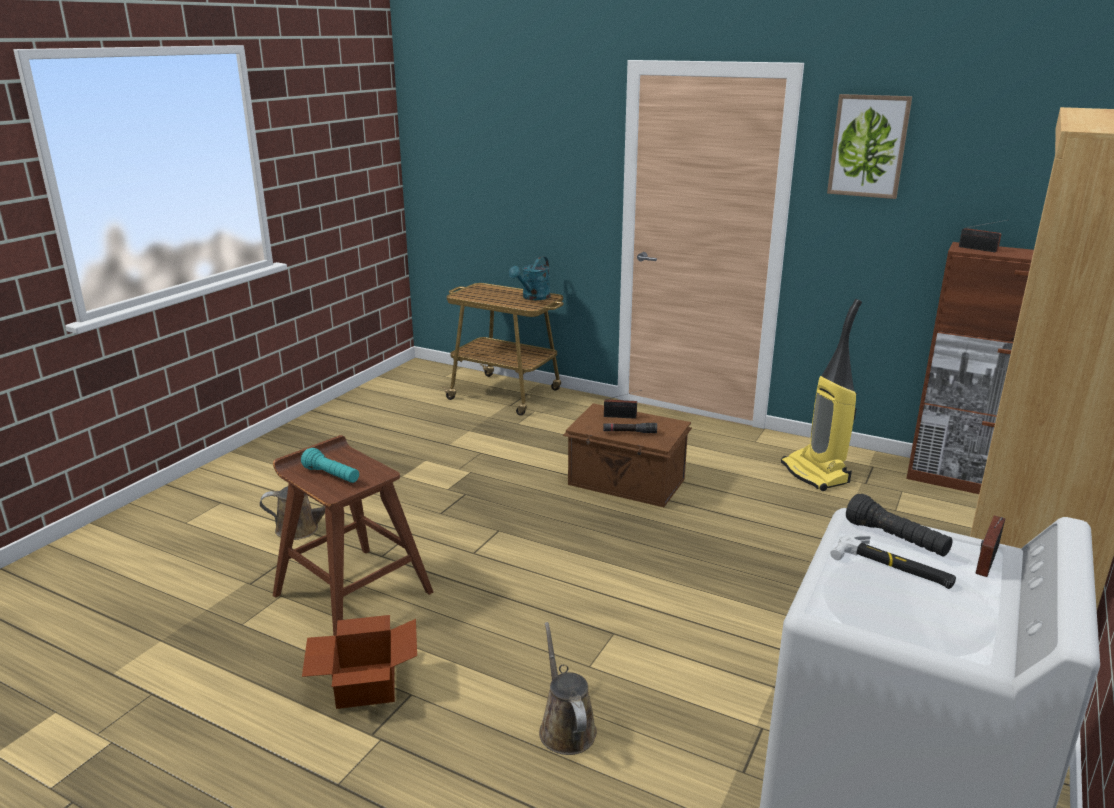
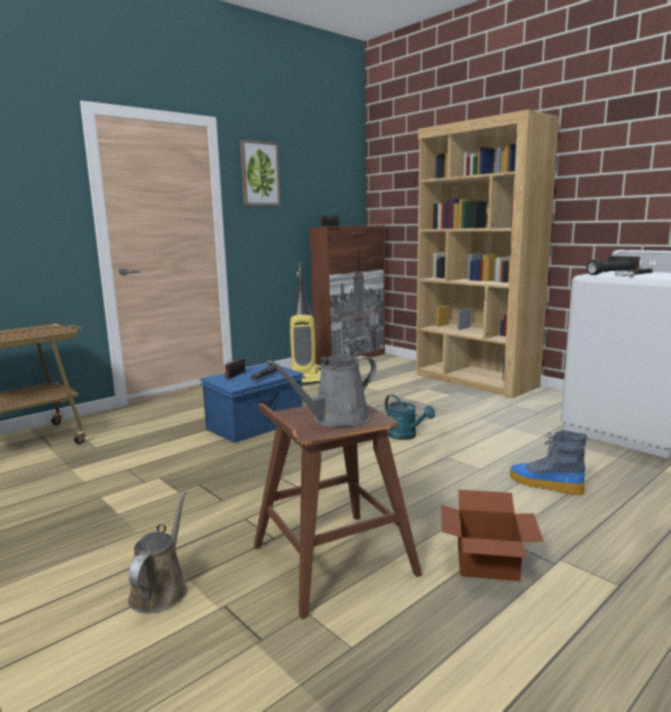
camera: 70 degrees left, 10 degrees down
(332, 476) = (336, 419): turquoise flashlight -> grey watering can
(533, 297) = (40, 329): turquoise watering can -> turquoise watering can (406, 436)
(565, 727) = (544, 485): brown watering can -> boot
(626, 483) = (256, 425): brown storage box -> blue storage box

